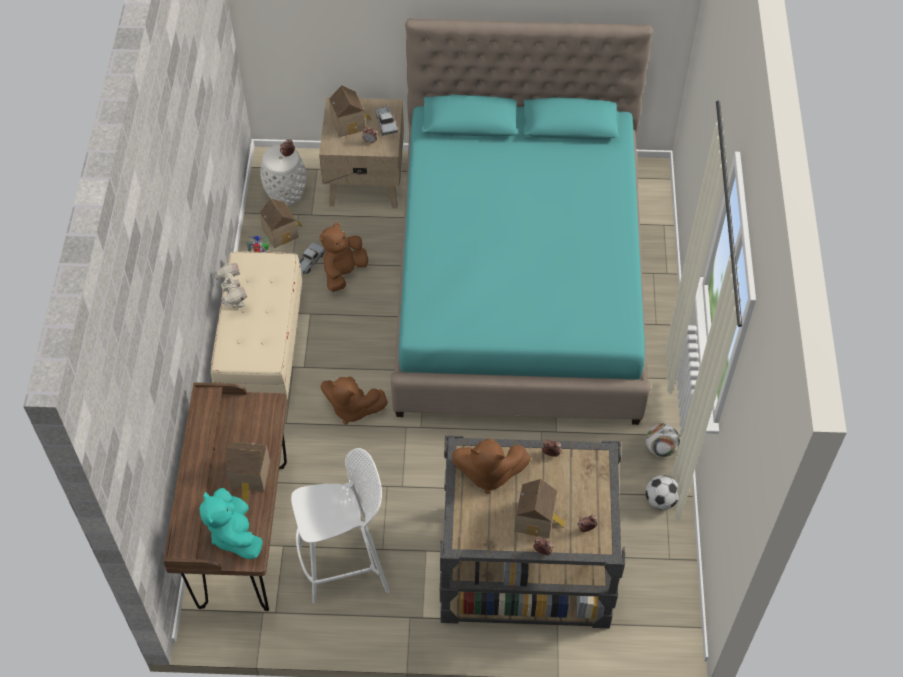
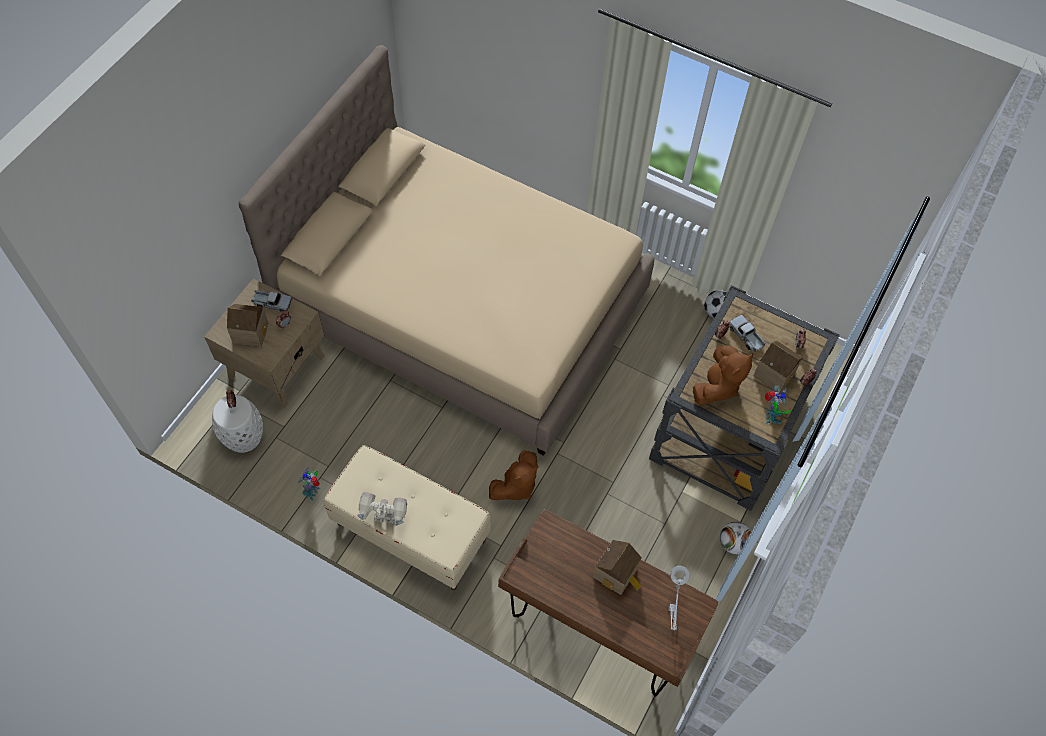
camera: 65 degrees left, 5 degrees up
(234, 534) = (671, 611): turquoise plush toy -> grey table lamp
(282, 232) = (288, 460): toy house -> none
(309, 262) = (337, 451): toy truck -> toy truck (746, 336)
(344, 272) = (367, 429): brown plush toy -> none
(345, 564) = (665, 558): white stool -> none
(480, 533) = (770, 417): none -> toy robot
(519, 281) = (462, 304): turquoise bed -> beige bed
(660, 448) = (672, 289): football -> football (732, 543)

